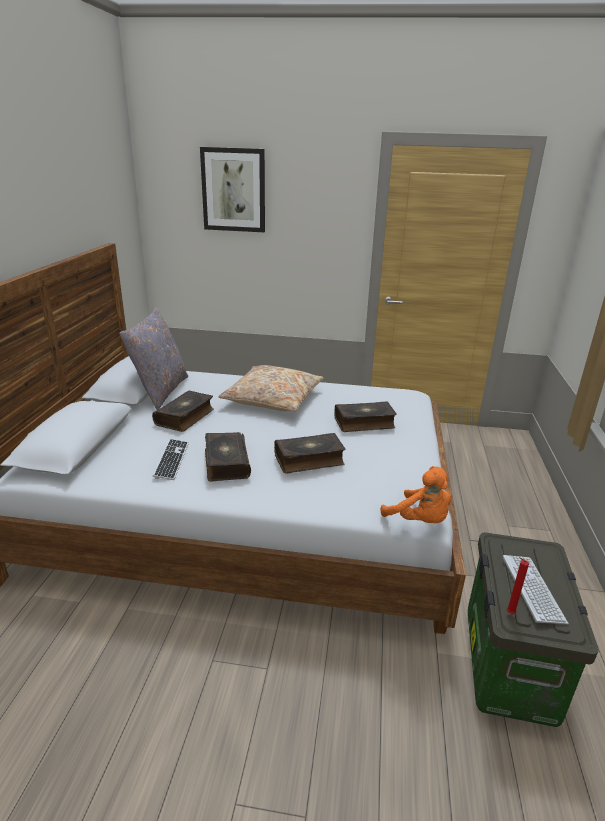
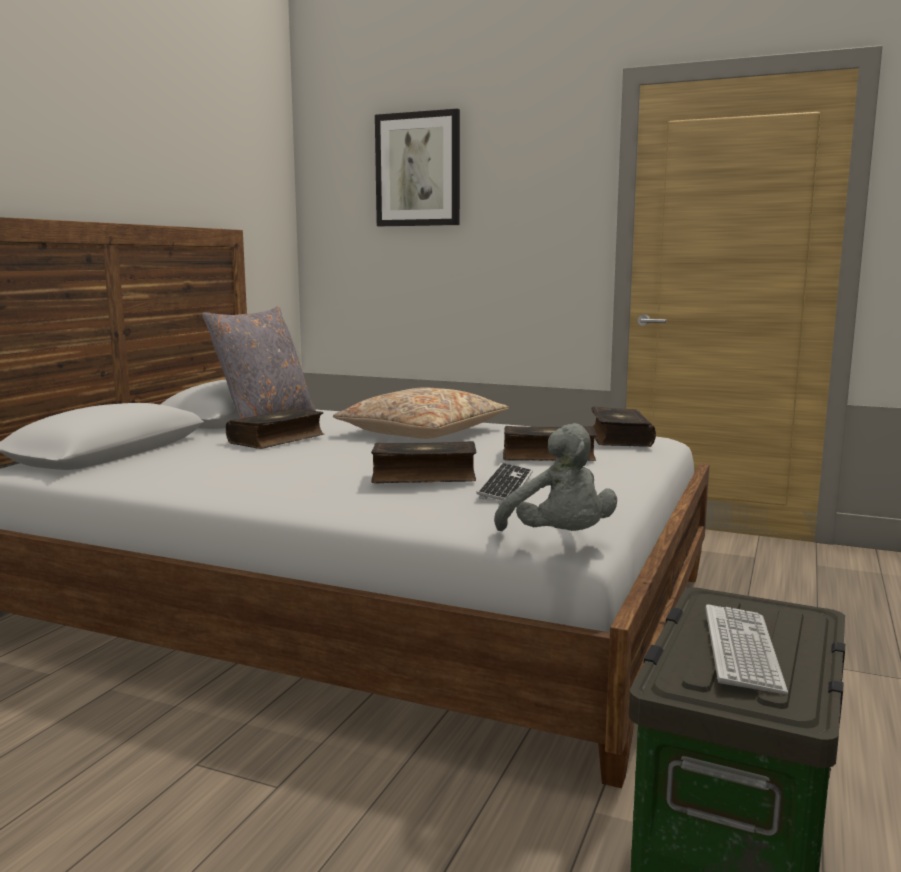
camera: 15 degrees right, 15 degrees down
(171, 460) = (220, 468): keyboard -> keyboard (506, 485)
(226, 463) = (295, 474): book -> book (618, 438)
(419, 520) = (559, 539): orange plush toy -> grey plush toy
(509, 613) = (673, 670): red candle -> none

